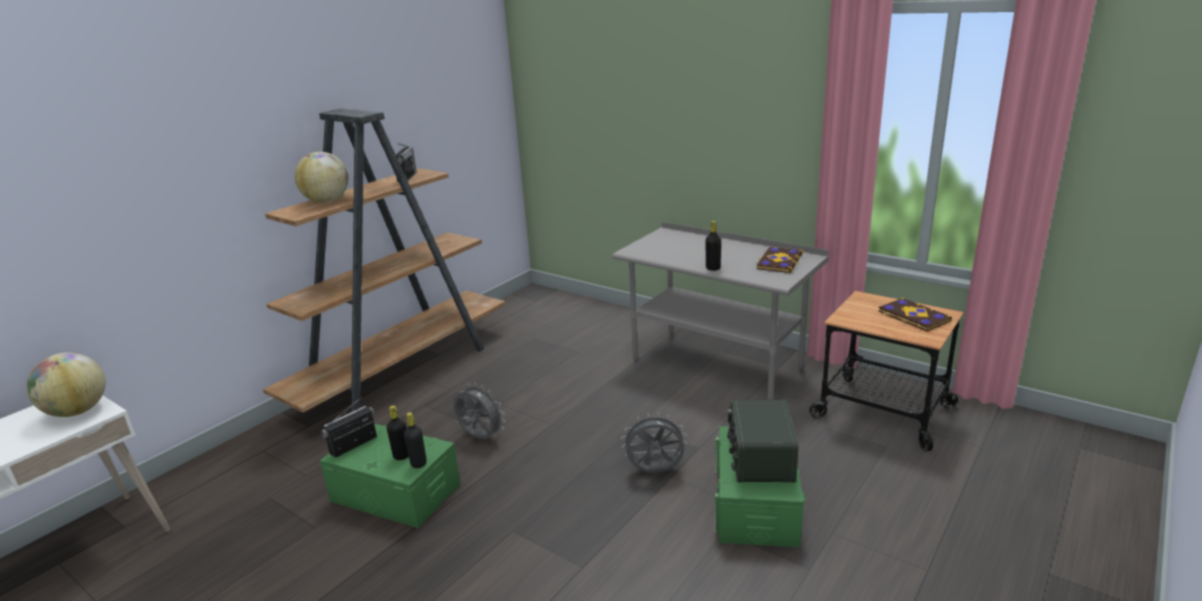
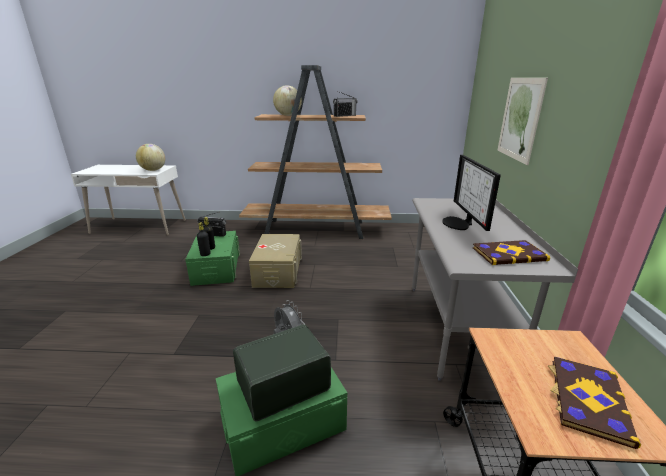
camera: 55 degrees right, 0 degrees up
(480, 438) = (278, 271): grey fan -> beige storage box
(654, 136) = (520, 119): none -> picture
(703, 257) = (459, 223): none -> monitor
(713, 268) = (442, 231): black bottle -> none

